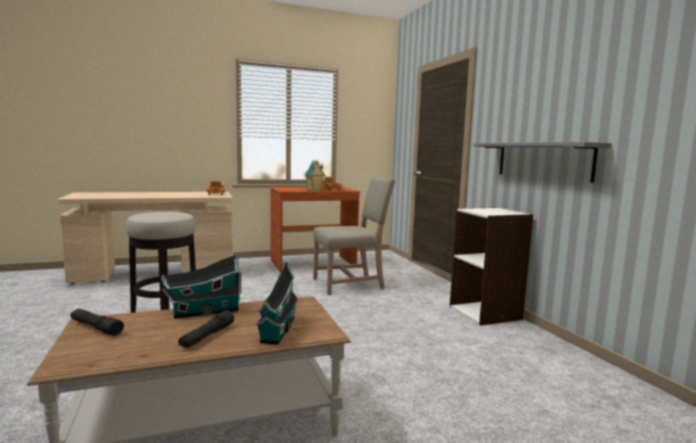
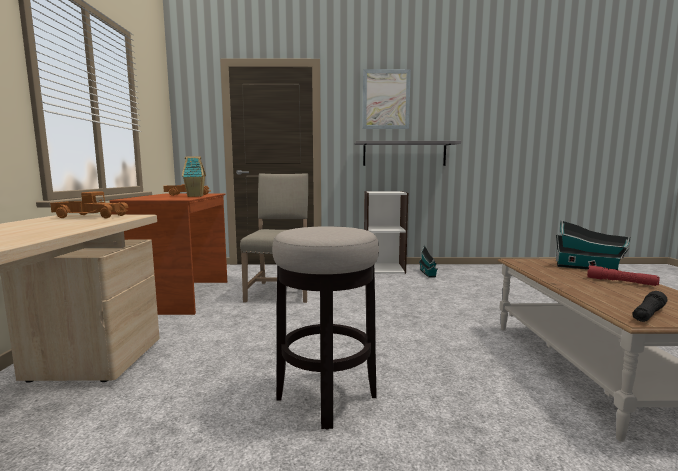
camera: 70 degrees left, 0 degrees up
(203, 312) = (565, 282): toy house -> toy house (428, 273)
(207, 336) = (621, 282): black flashlight -> red flashlight
(529, 84) = (386, 99): none -> picture

